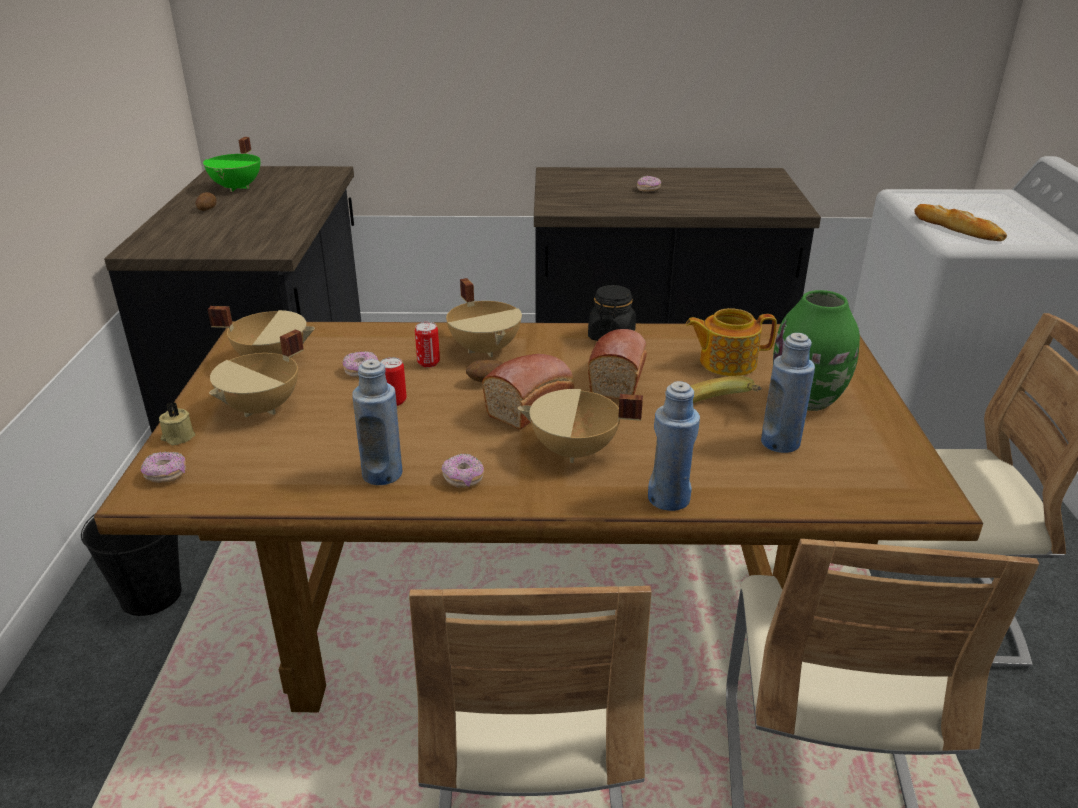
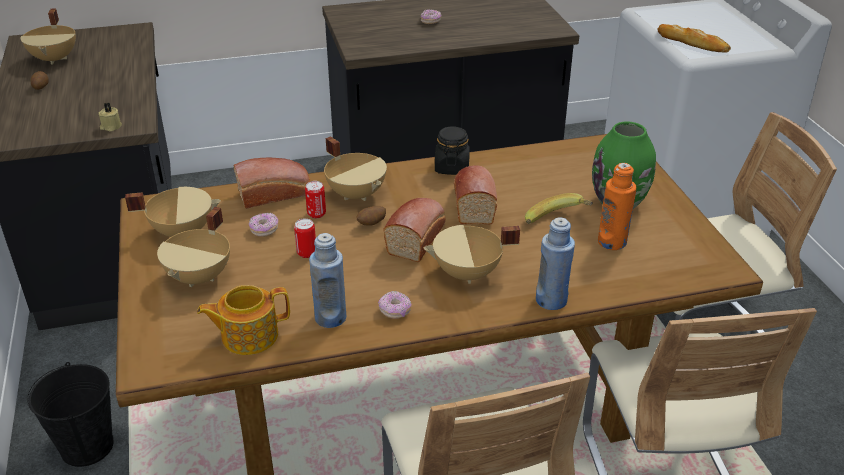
camera: 15 degrees left, 5 degrees up
(166, 475) = (155, 349): donut -> none
(178, 437) = (143, 314): beige candle -> beige candle (110, 127)
(238, 187) = (55, 59): green cooking pot -> beige cooking pot
(395, 337) = (276, 194): none -> bread
(726, 362) = (548, 179): teapot -> teapot (248, 335)
(780, 443) = (612, 242): blue bottle -> orange bottle

